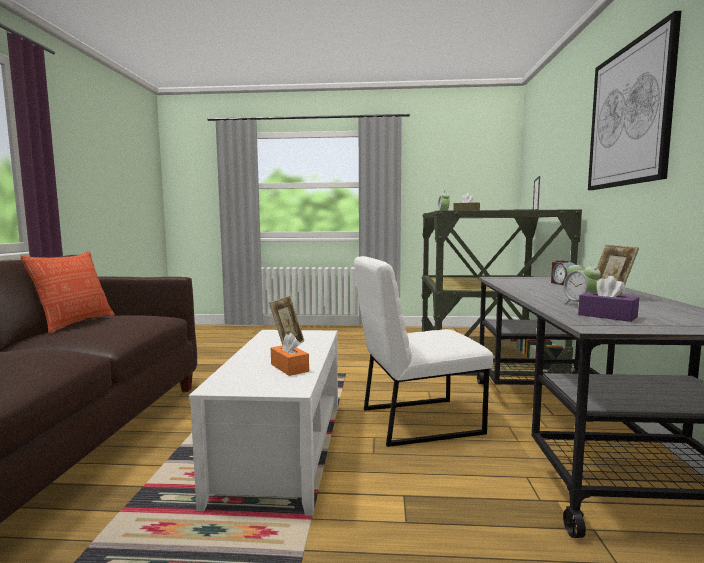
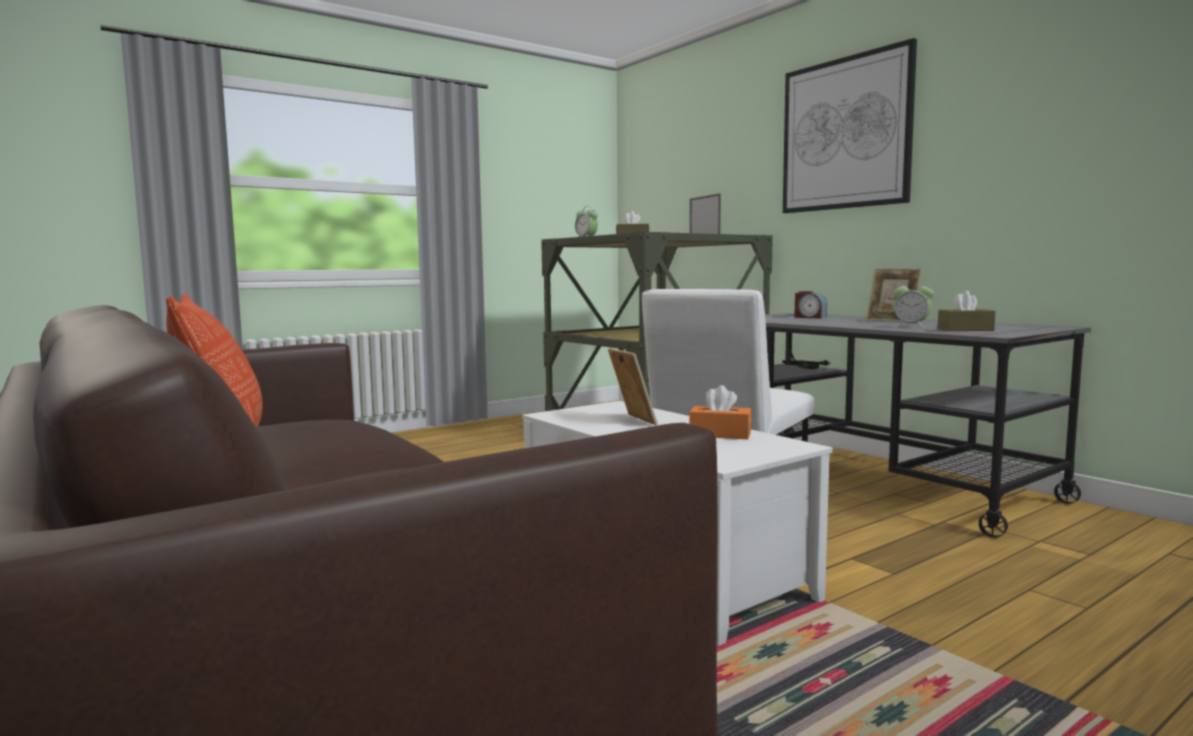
camera: 40 degrees left, 0 degrees up
(607, 316) = (965, 330): purple tissue box -> brown tissue box

